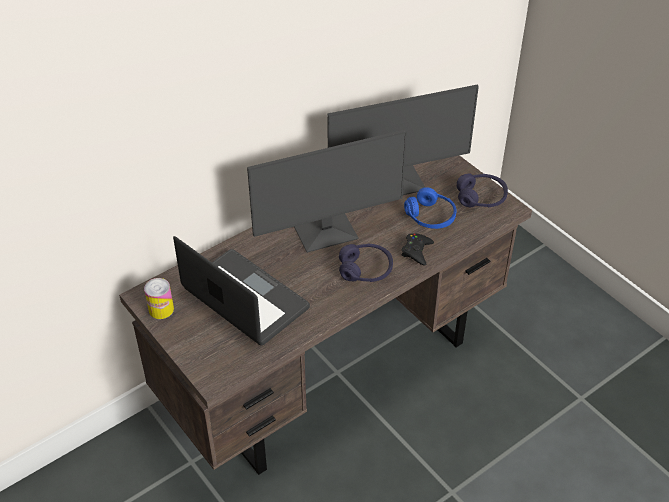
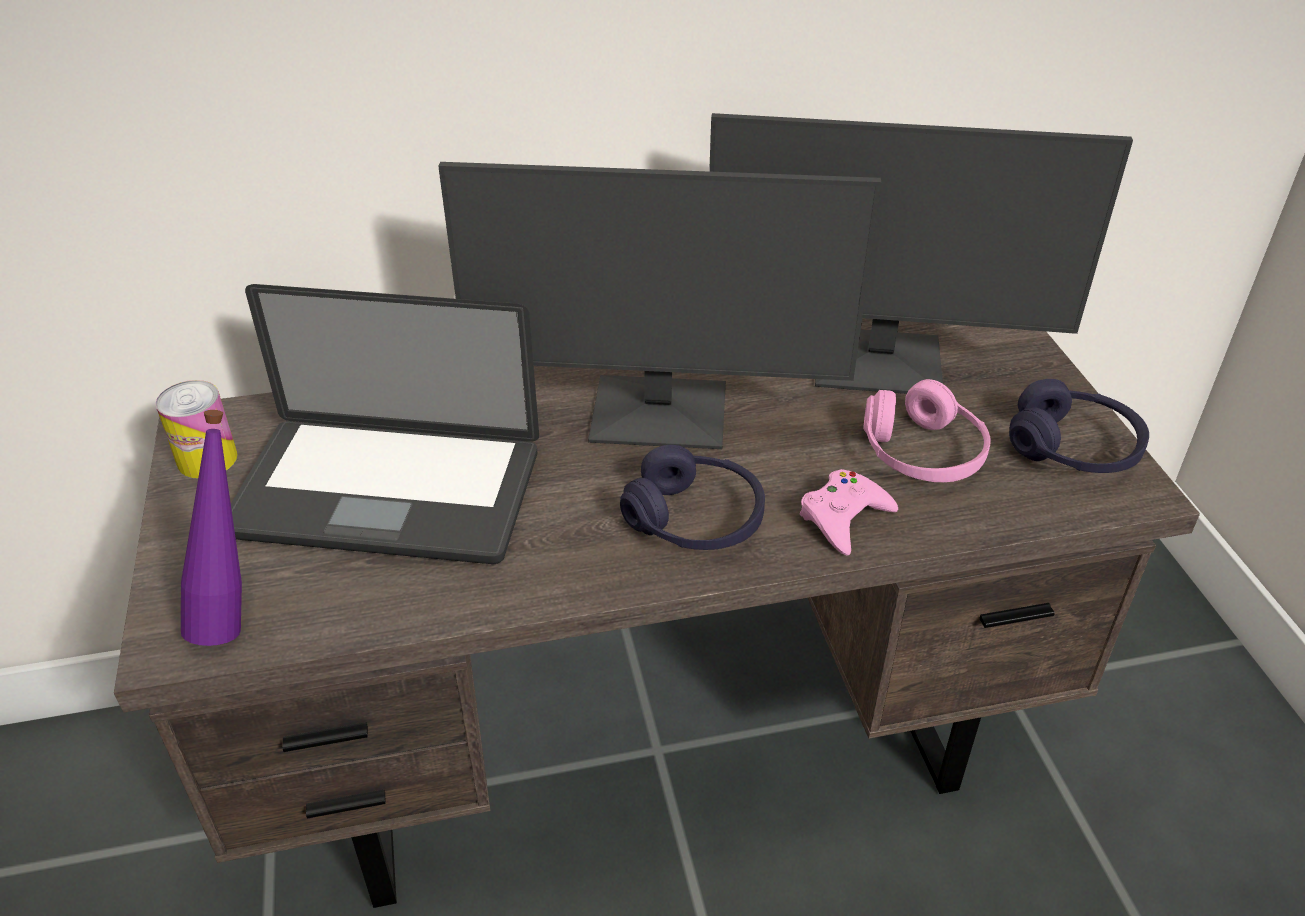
camera: 25 degrees right, 5 degrees down
(226, 361) = (235, 614): none -> purple bottle
(245, 298) = (387, 493): laptop -> laptop turned 120 degrees clockwise
(416, 251) = (844, 517): black game controller -> pink game controller
(430, 217) = (922, 453): blue headphones -> pink headphones

